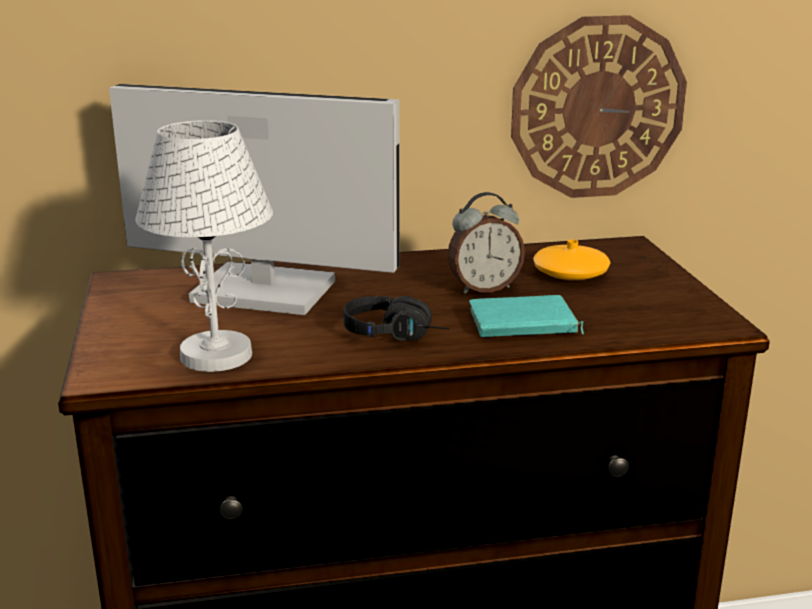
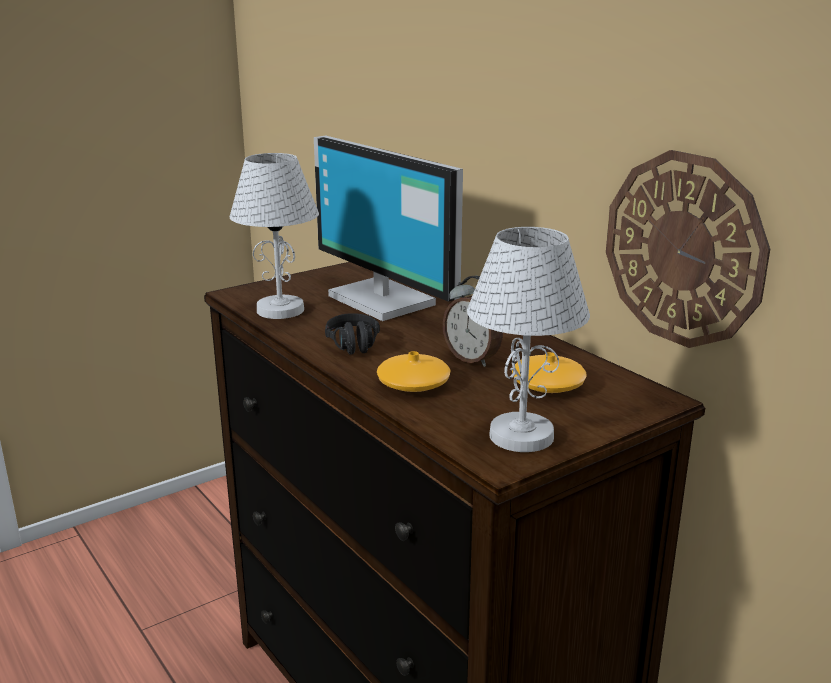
camera: 65 degrees right, 0 degrees up
(261, 294) = (385, 299): monitor -> monitor turned 150 degrees clockwise
(522, 324) = (413, 383): turquoise book -> orange vase
(672, 306) = (520, 436): none -> white table lamp

